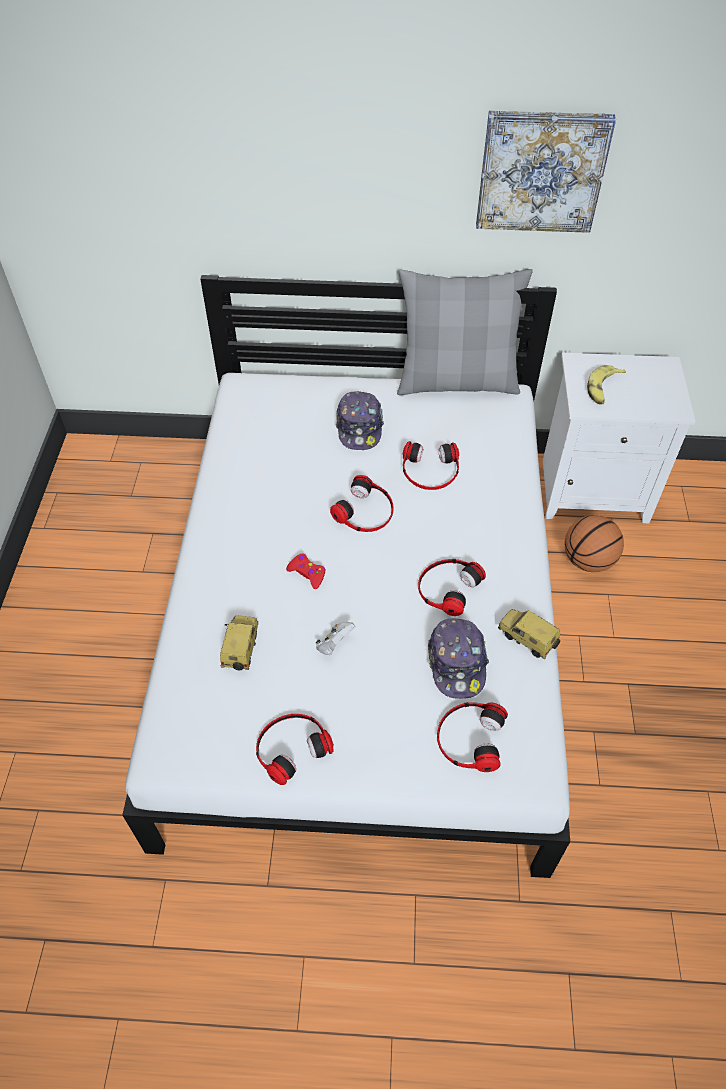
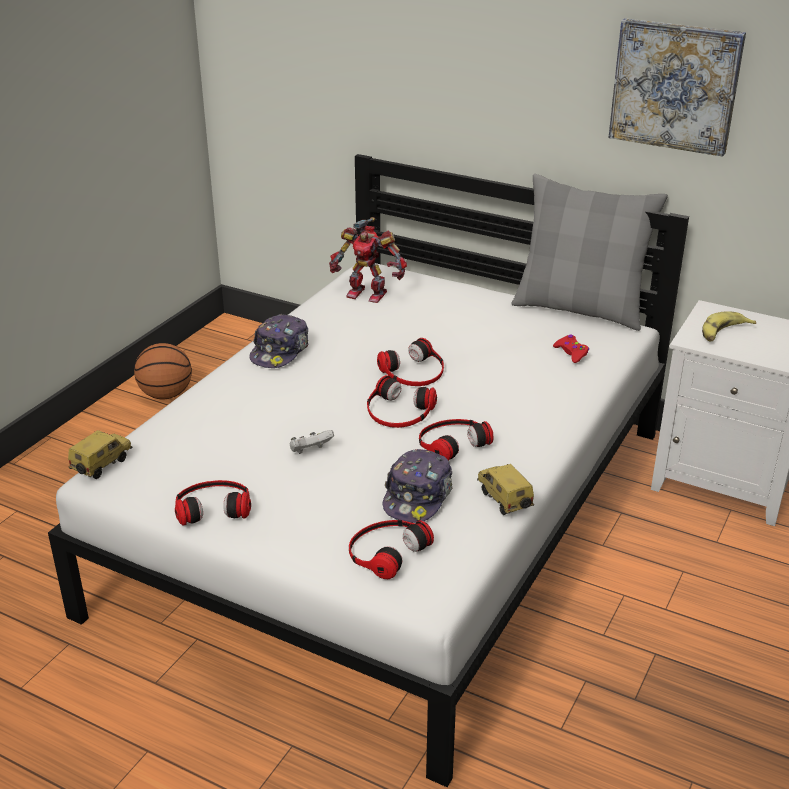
camera: 25 degrees right, 20 degrees down
(240, 648) = (224, 430): toy car -> toy car (101, 465)
(261, 419) = (367, 293): none -> toy robot
(307, 573) = (325, 399): red game controller -> red game controller (571, 353)
(359, 427) = (456, 318): cap -> cap (280, 351)
(430, 470) = (500, 359): headphones -> headphones (398, 411)
(588, 560) = (677, 536): basketball -> basketball (166, 395)

